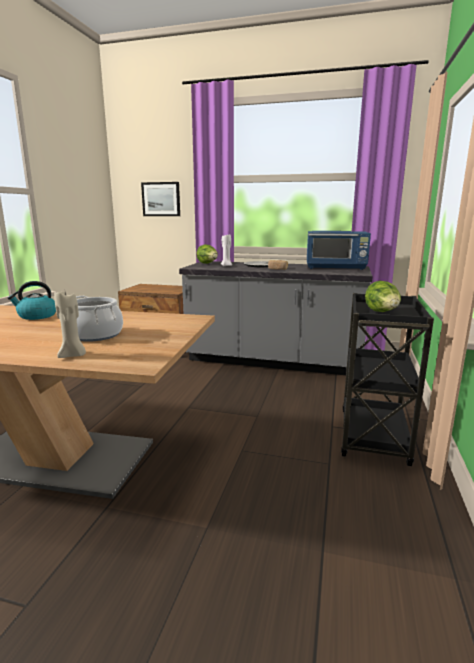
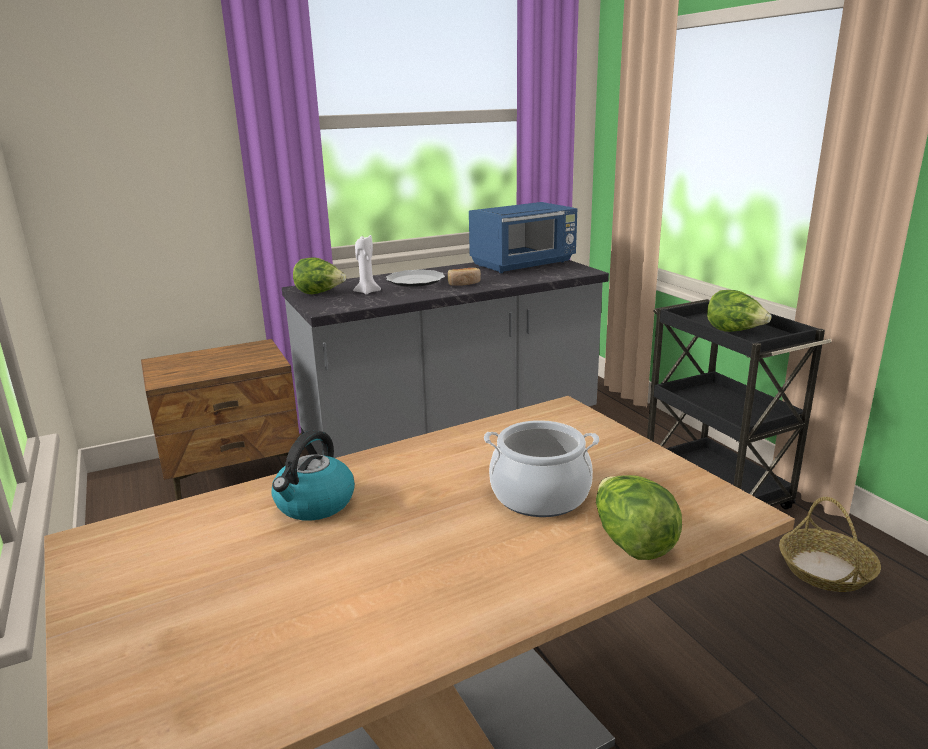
camera: 40 degrees left, 5 degrees up
(73, 355) = (631, 542): beige candle -> lettuce
(161, 199) = (151, 170): picture -> none
(371, 505) = (826, 570): none -> basket

